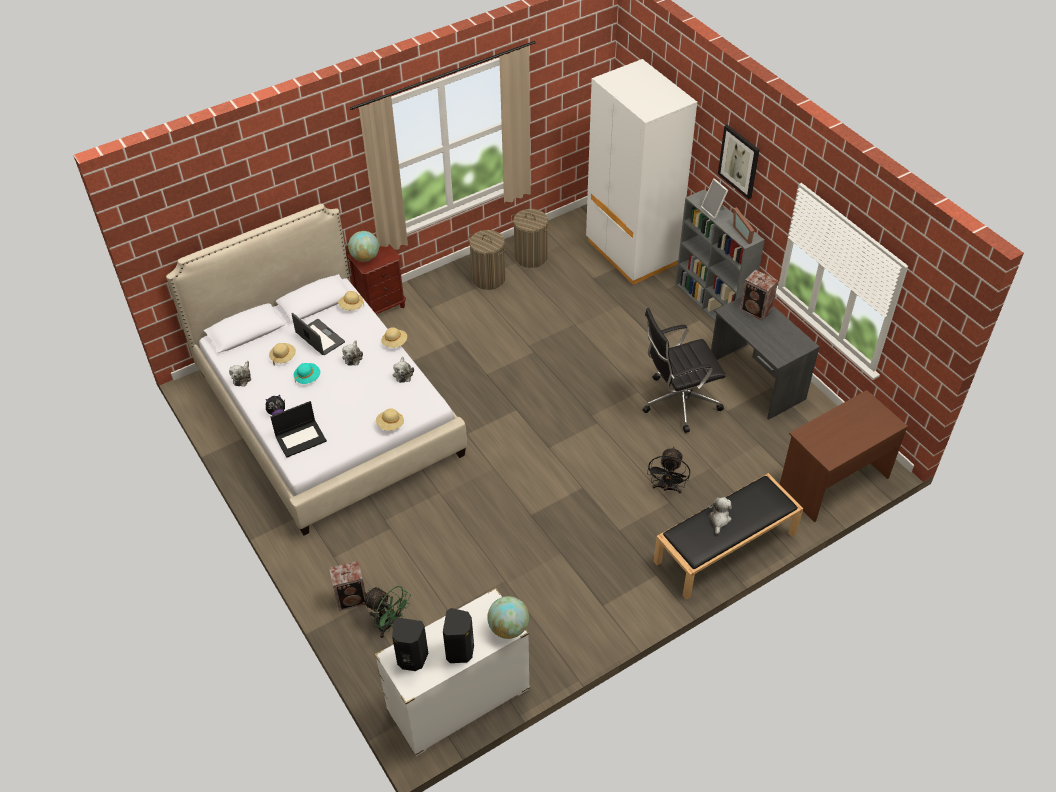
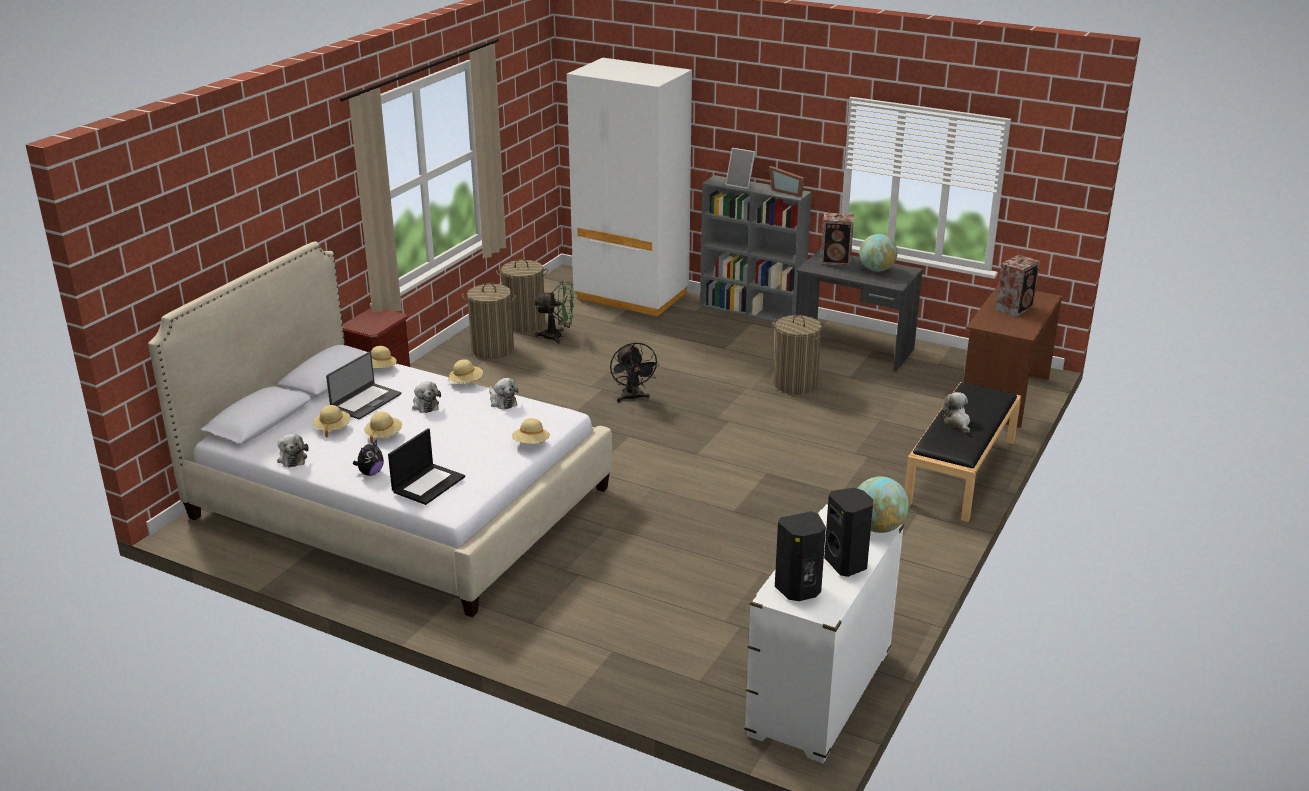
camera: 30 degrees left, 20 degrees down
(308, 378) = (384, 435): turquoise hat -> beige hat
(319, 338) = (365, 401): laptop -> laptop turned 105 degrees clockwise
(352, 598) = (593, 651): speaker -> speaker (1015, 308)
(365, 257) = (364, 324): globe -> globe (876, 270)
(389, 625) = (664, 658): green fan -> green fan (557, 336)
(667, 488) = (854, 447): black fan -> black fan (632, 398)
(678, 402) = (795, 384): black office chair -> laundry basket
(739, 161) = (760, 115): picture -> none

